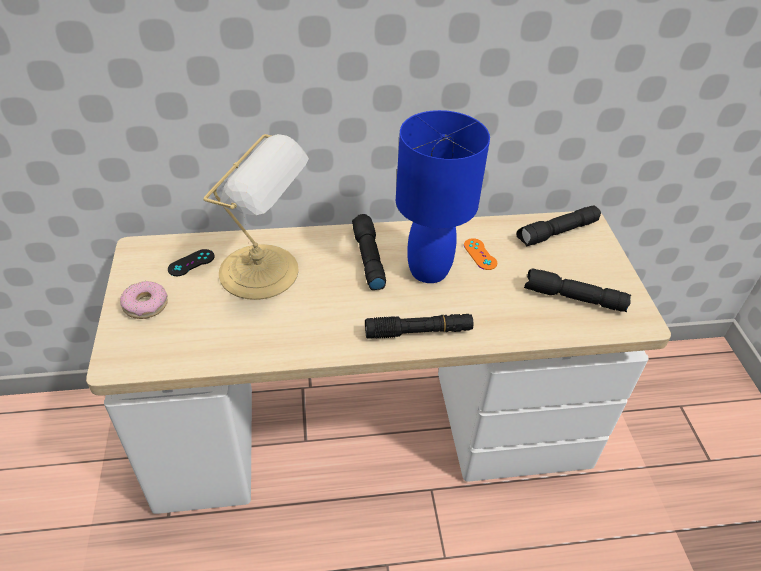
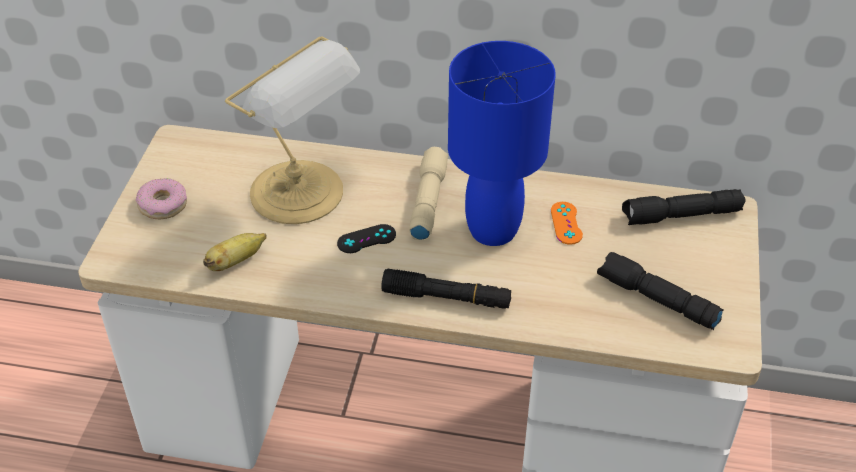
camera: 20 degrees right, 0 degrees up
(191, 263) = (227, 168): black game controller -> black game controller (366, 239)
(230, 340) = (235, 261): none -> banana
(367, 258) = (427, 201): black flashlight -> beige flashlight

